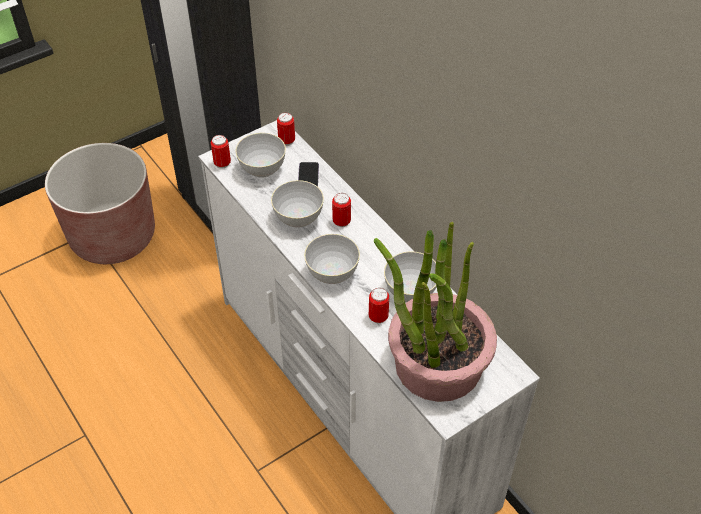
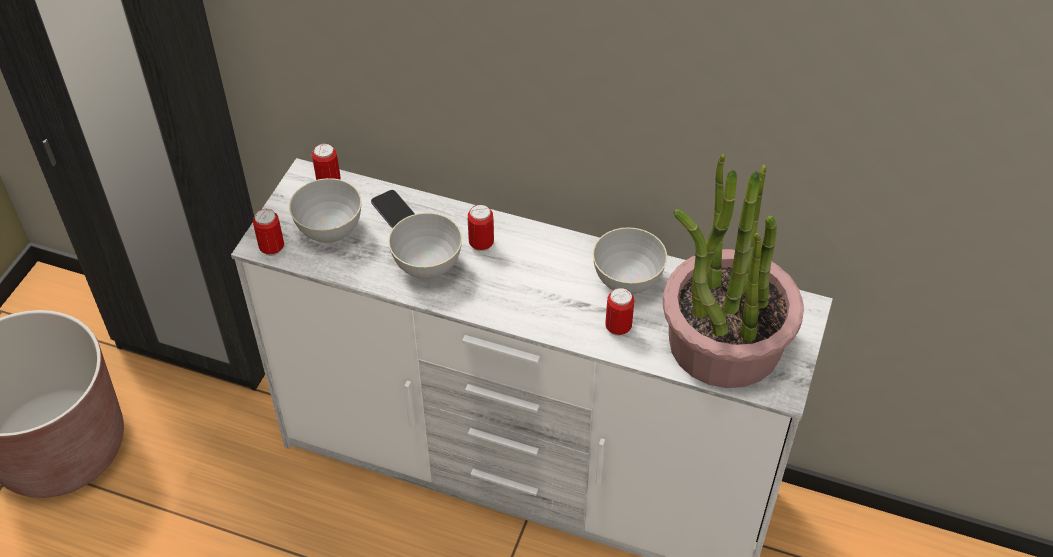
camera: 35 degrees left, 0 degrees up
(332, 274) = (524, 308): grey bowl -> none

